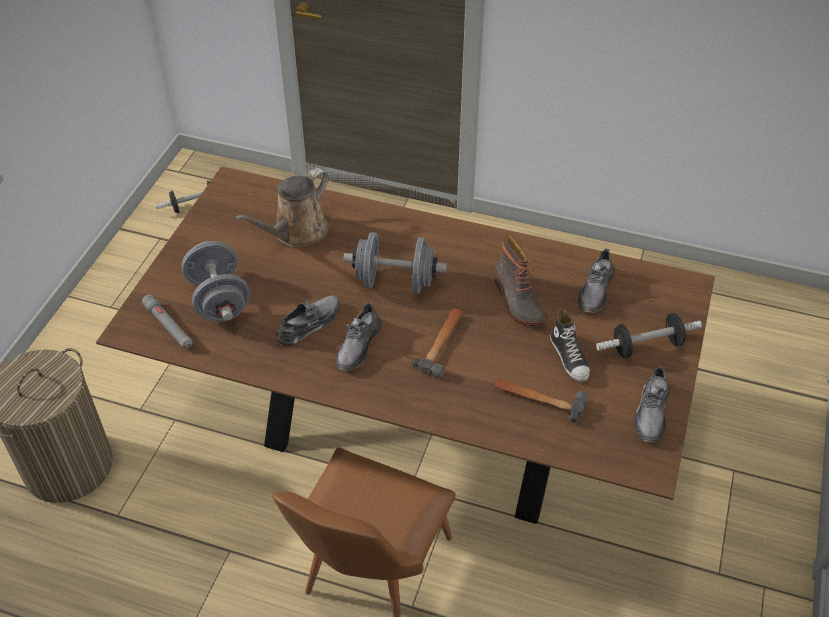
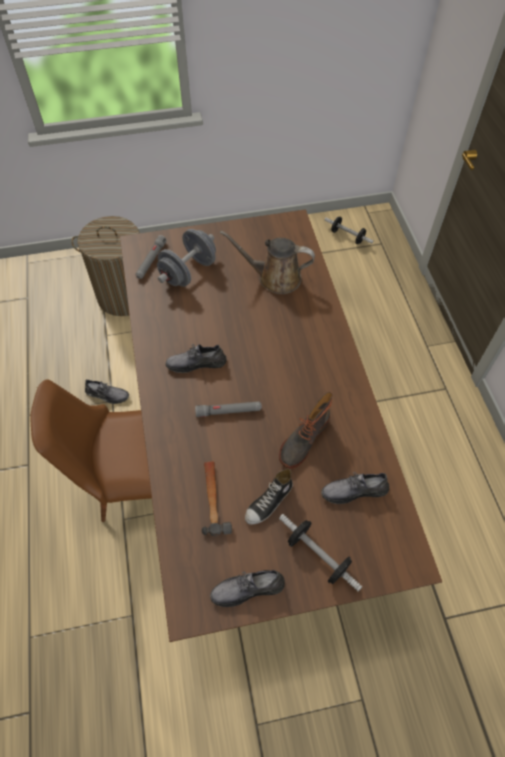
camera: 60 degrees right, 10 degrees up
(309, 324) = (198, 327): grey shoe -> grey shoe (107, 394)
(395, 282) = (268, 354): grey dumbbell -> none
(442, 344) = (228, 411): hammer -> grey flashlight

